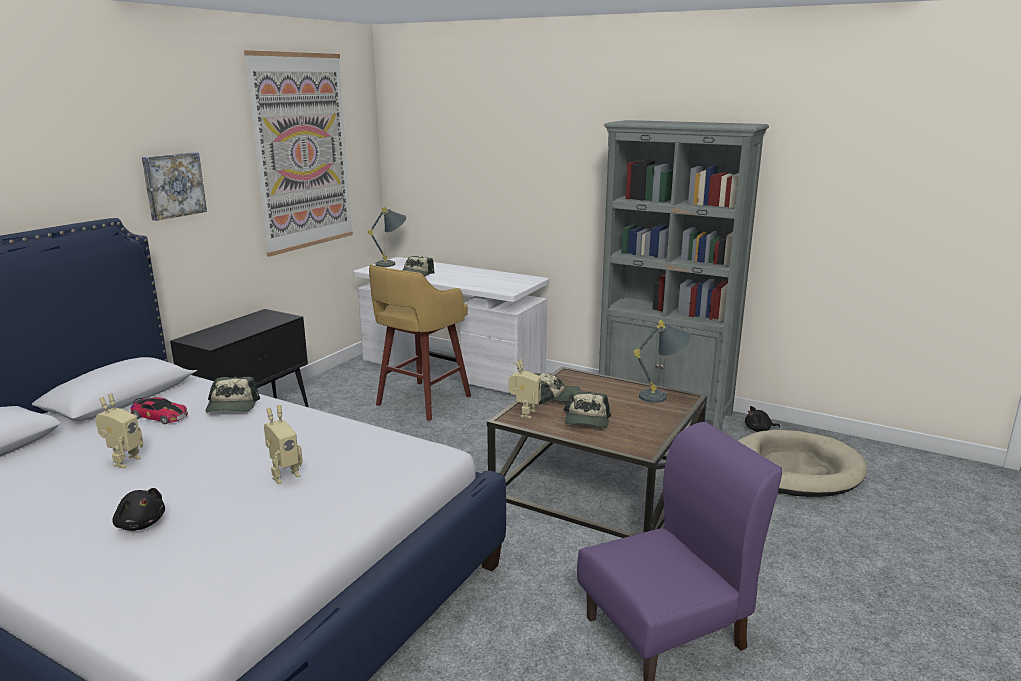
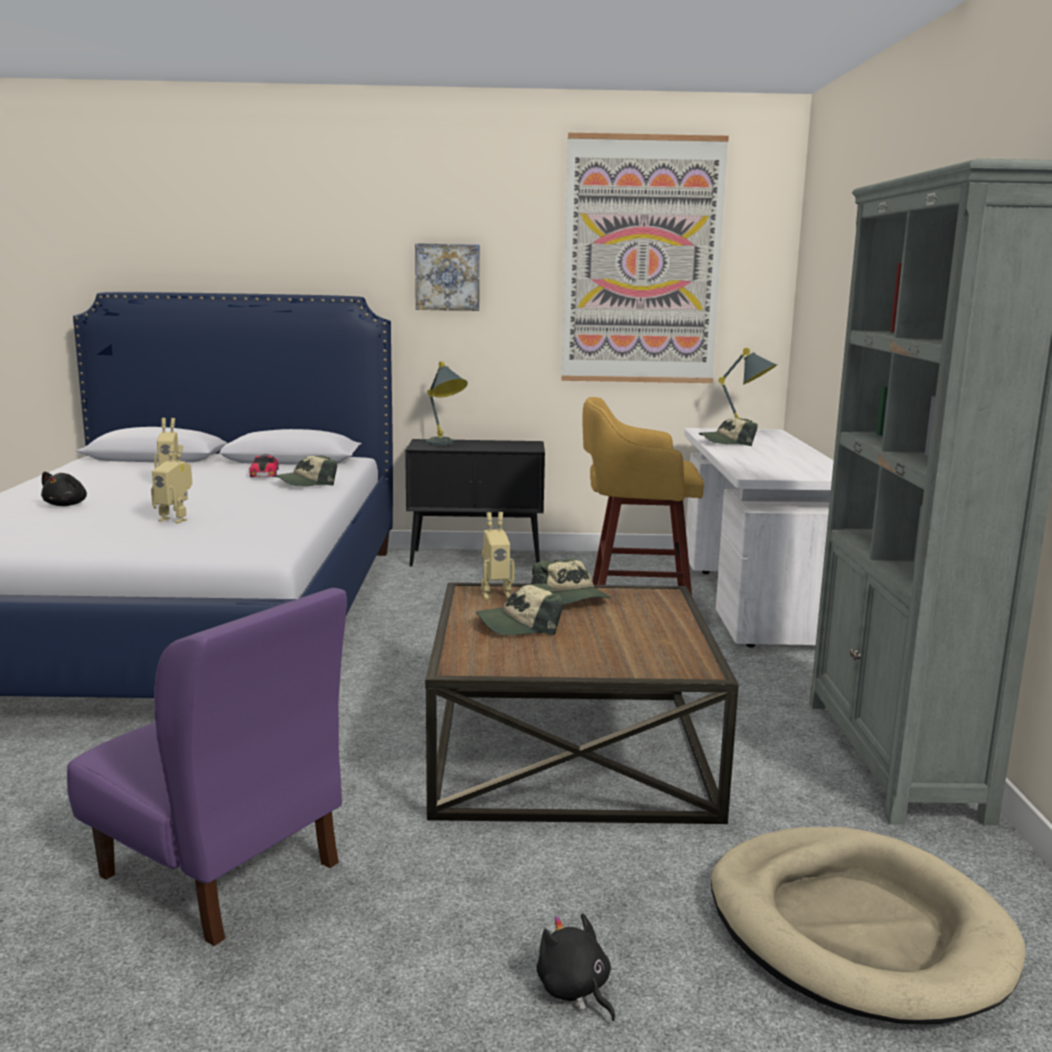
camera: 60 degrees right, 5 degrees down
(663, 397) = (677, 655): grey table lamp -> grey table lamp (445, 444)
(759, 430) = (973, 866): black plush toy -> black plush toy (575, 990)

